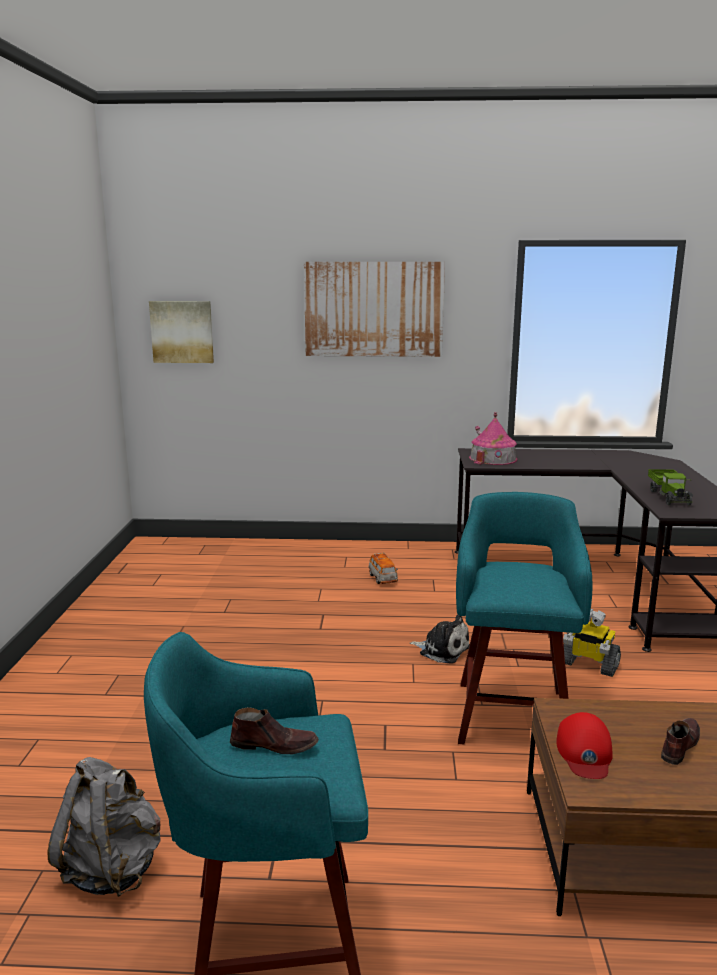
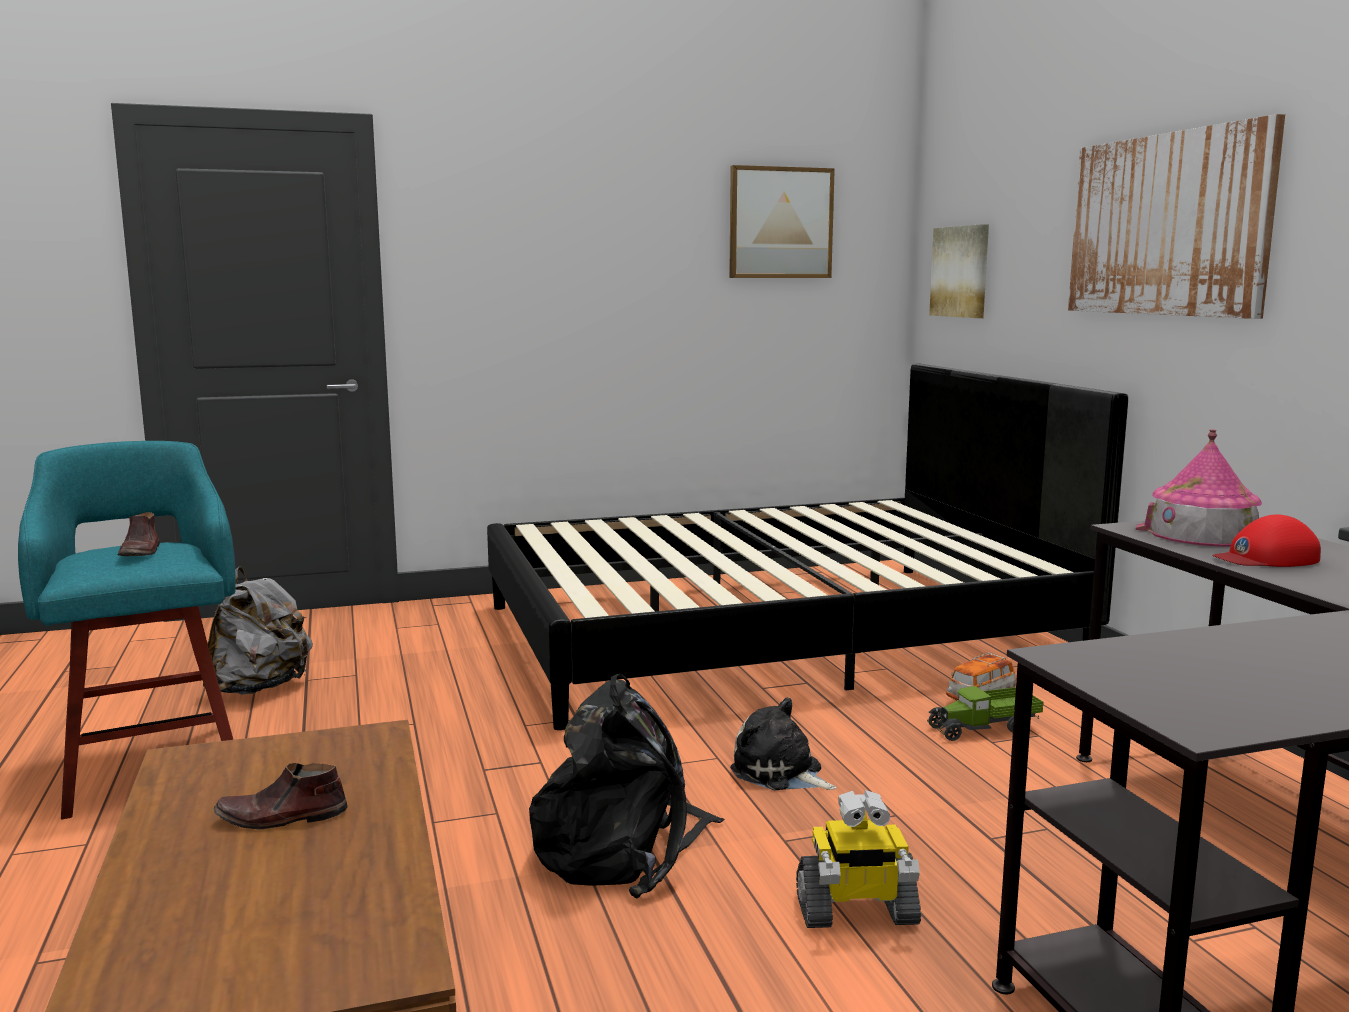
camera: 70 degrees right, 5 degrees down
(69, 303) = (780, 223): none -> picture
(231, 605) = (773, 634): none -> black bed
(442, 650) = (780, 773): plush toy -> plush toy turned 120 degrees clockwise
(513, 713) = (623, 848): turquoise stool -> black backpack
(584, 752) = (264, 754): red cap -> red cap (1265, 558)
(588, 664) = (856, 912): toy robot -> toy robot turned 105 degrees counterclockwise
(669, 496) = (1214, 657): toy truck -> toy truck (984, 729)
(679, 746) = (282, 817): brown shoe -> brown shoe turned 150 degrees clockwise

